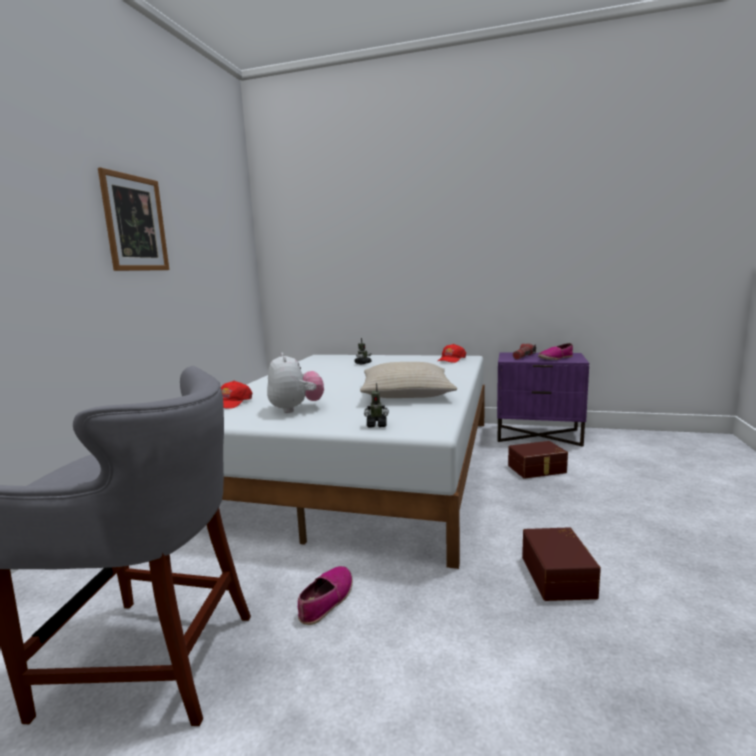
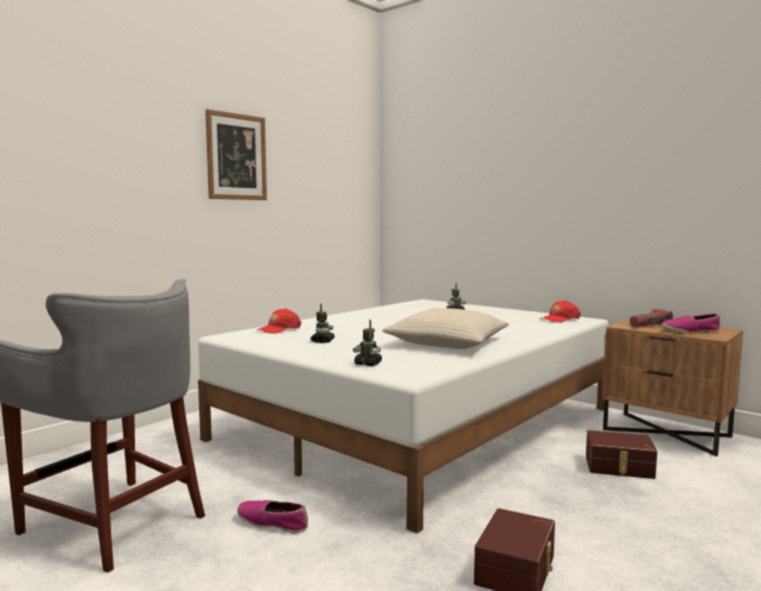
camera: 25 degrees right, 5 degrees down
(296, 409) = (322, 341): plush toy -> toy robot
(326, 600) = (273, 522): shoe -> shoe turned 120 degrees counterclockwise
(538, 435) = (667, 433): purple nightstand -> brown nightstand

